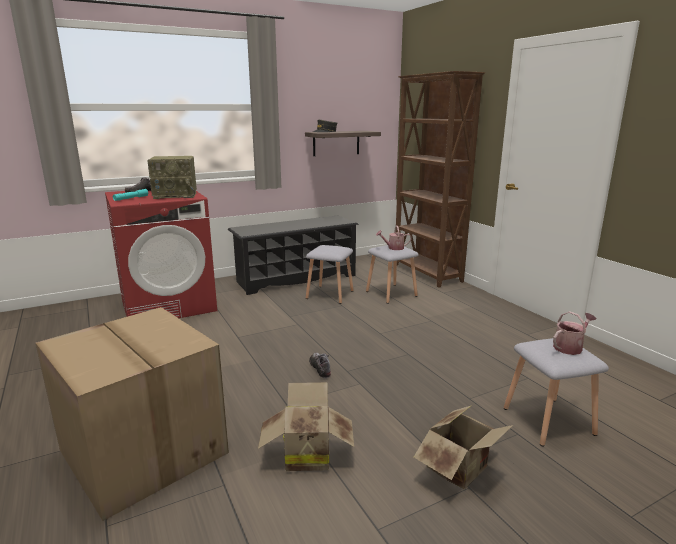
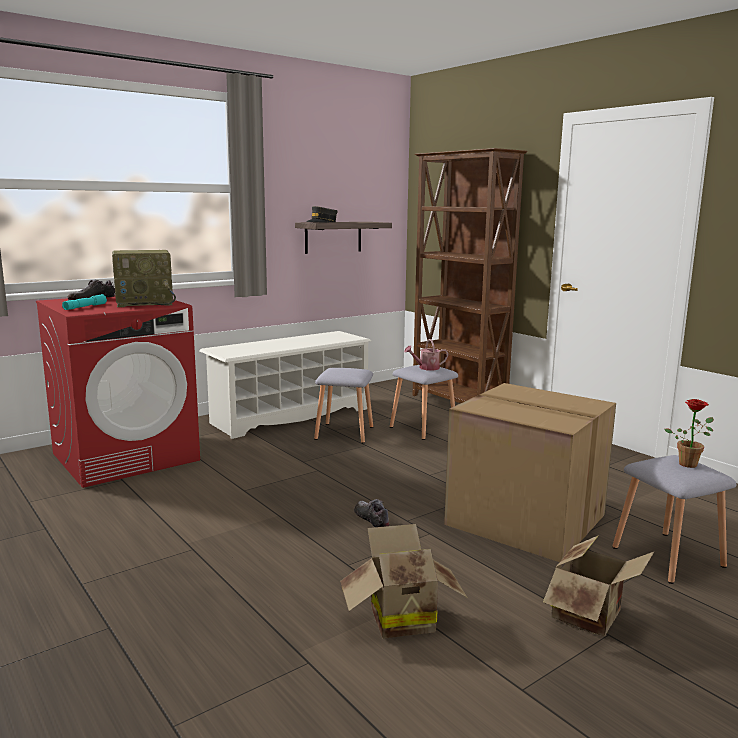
camera: 10 degrees left, 5 degrees down
(141, 451) = (177, 635): cardboard box -> cardboard box (523, 519)
(296, 278) = (290, 416): black shoe rack -> white shoe rack
(570, 347) = (689, 463): watering can -> potted plant

